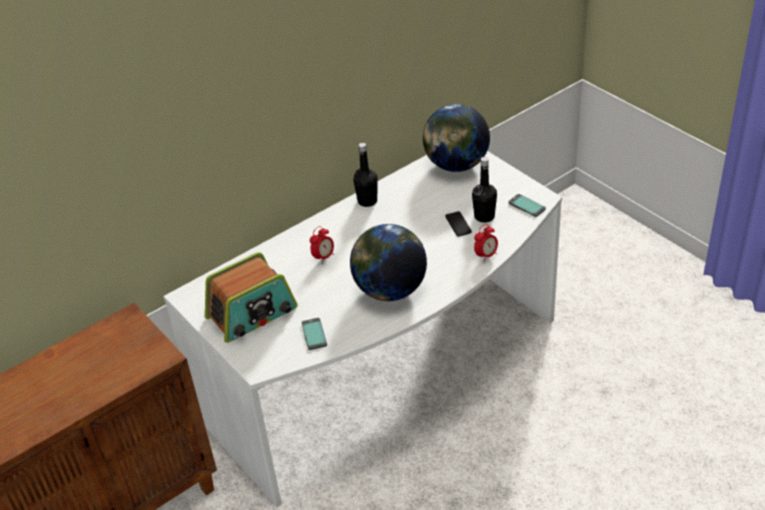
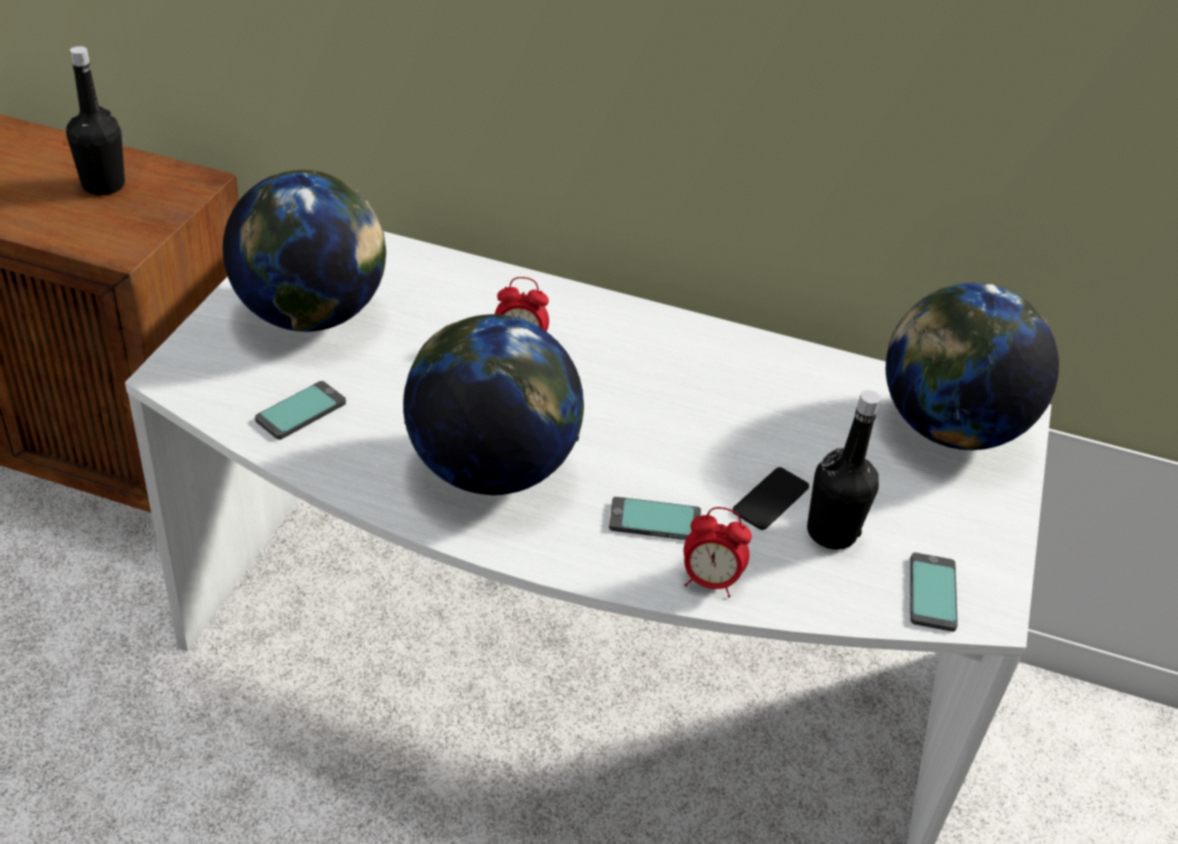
camera: 50 degrees right, 0 degrees up
(252, 313) = (310, 316): radio -> globe
(367, 201) = (722, 345): black bottle -> black bottle (103, 185)
(448, 257) = (654, 521): none -> phone

